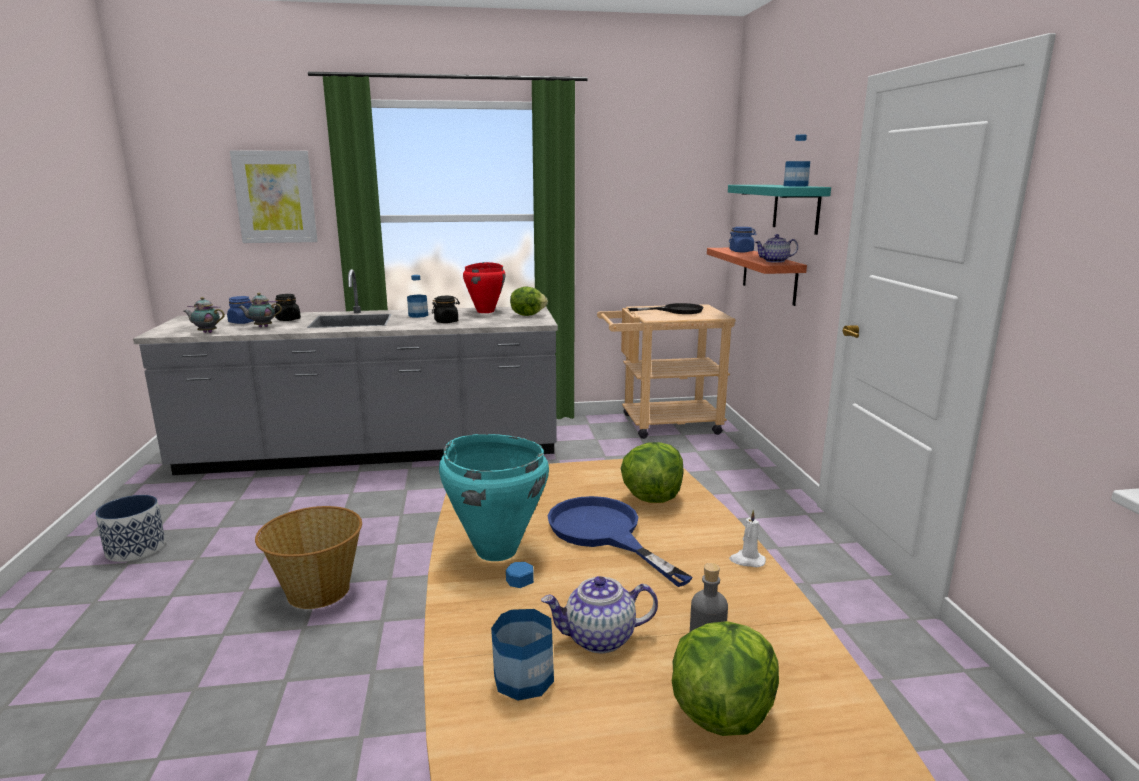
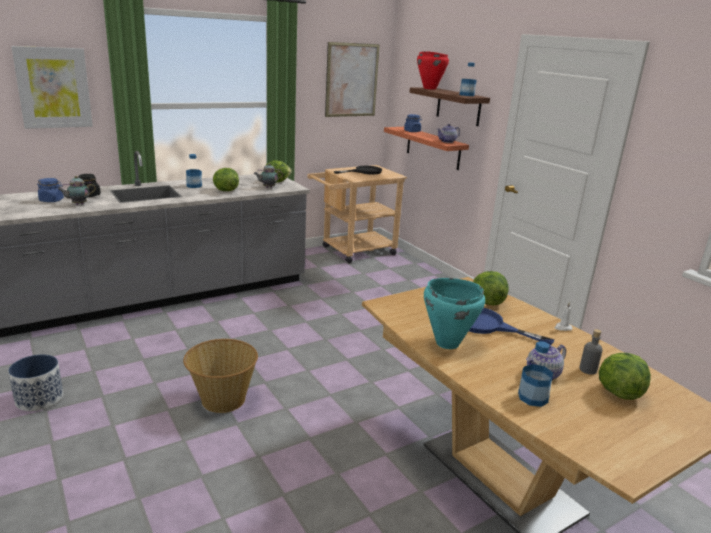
camera: 25 degrees left, 5 degrees up
(206, 332) = (36, 213): teapot -> teapot (268, 187)
(446, 321) = (225, 190): black jar -> lettuce
(486, 311) = (241, 179): red cooking pot -> red cooking pot (429, 88)
(666, 184) = (352, 80): none -> picture
(796, 208) = (458, 106): turquoise shelf -> brown shelf

